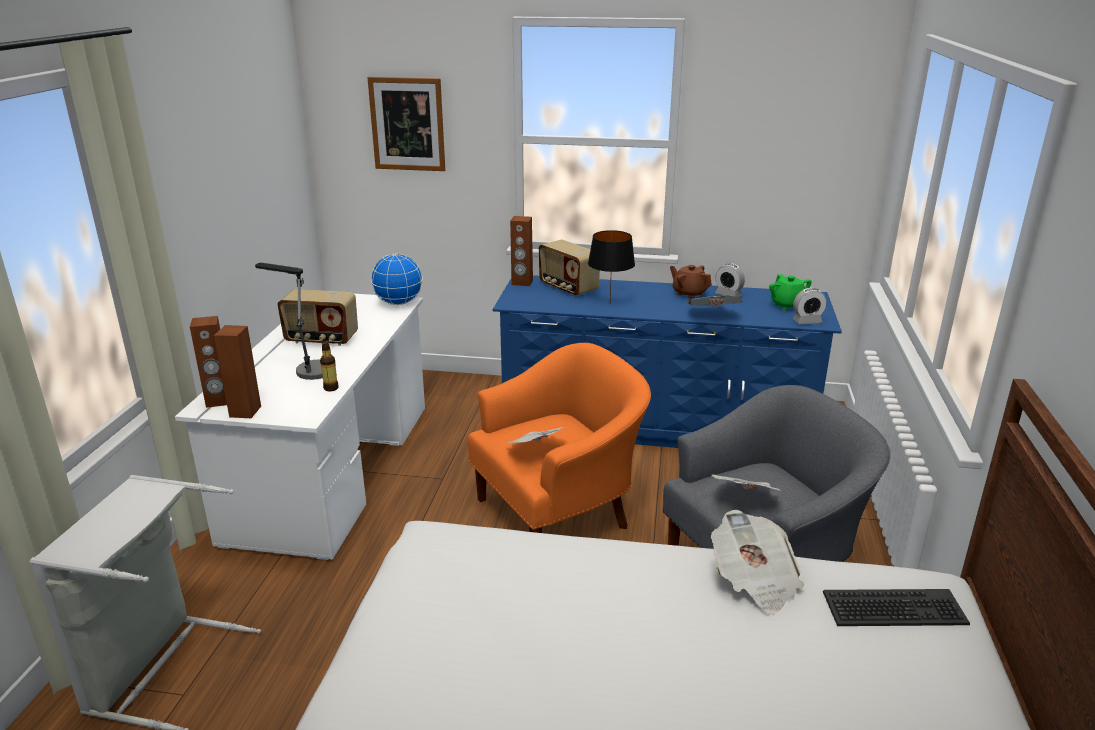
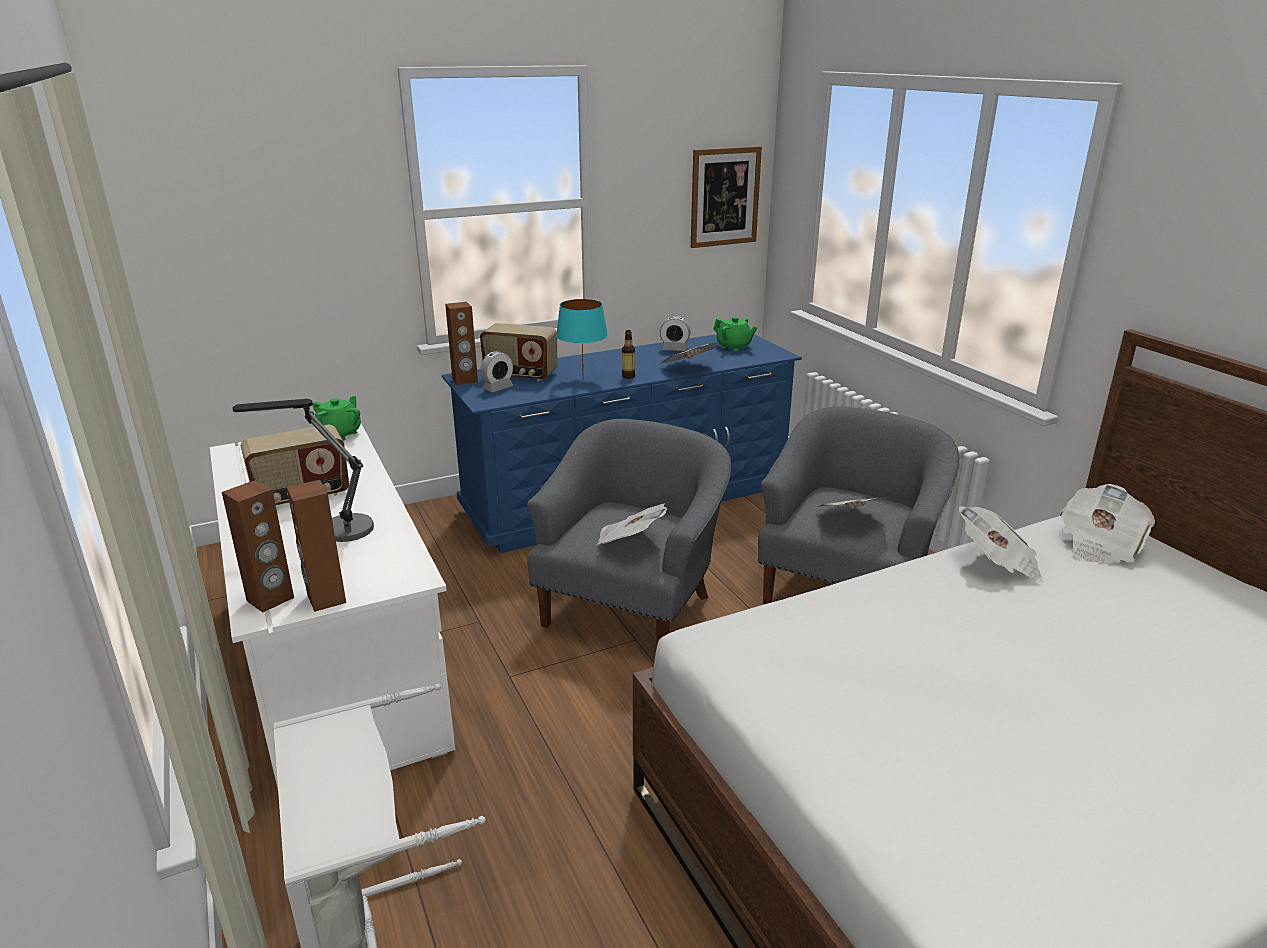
camera: 35 degrees left, 0 degrees up
(331, 388) = (397, 540): bottle -> bottle (628, 376)
(398, 303) = (340, 434): globe -> green teapot
(407, 124) = (272, 211): picture -> picture (725, 197)
(558, 512) = (632, 608): orange armchair -> grey armchair
(610, 303) = (583, 379): black table lamp -> turquoise table lamp
(689, 293) = (640, 355): brown teapot -> none
(807, 321) = (767, 356): alarm clock -> alarm clock (498, 388)
(894, 609) = (1098, 545): keyboard -> newspaper

